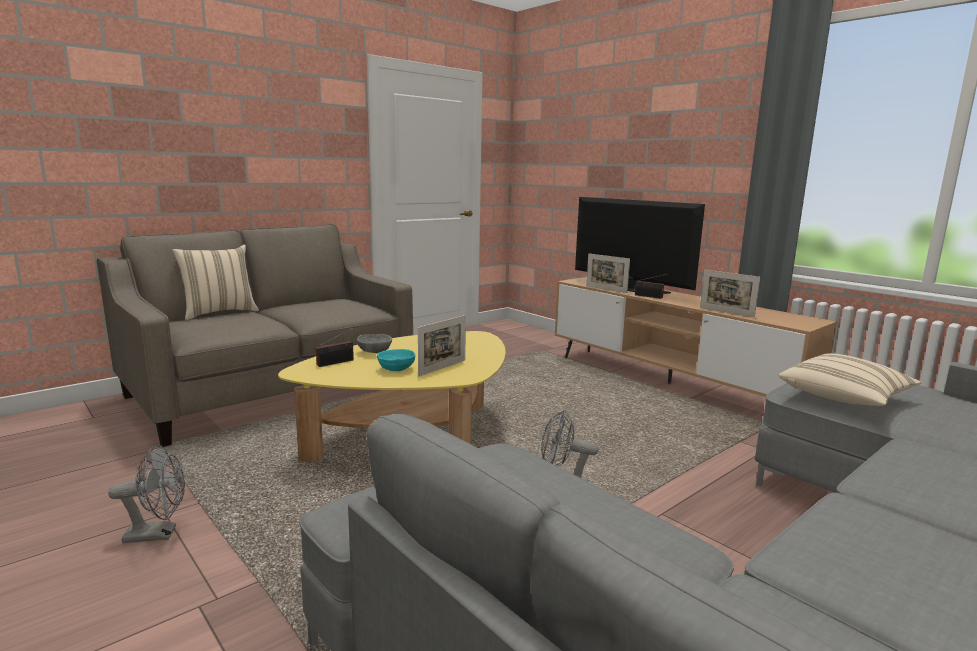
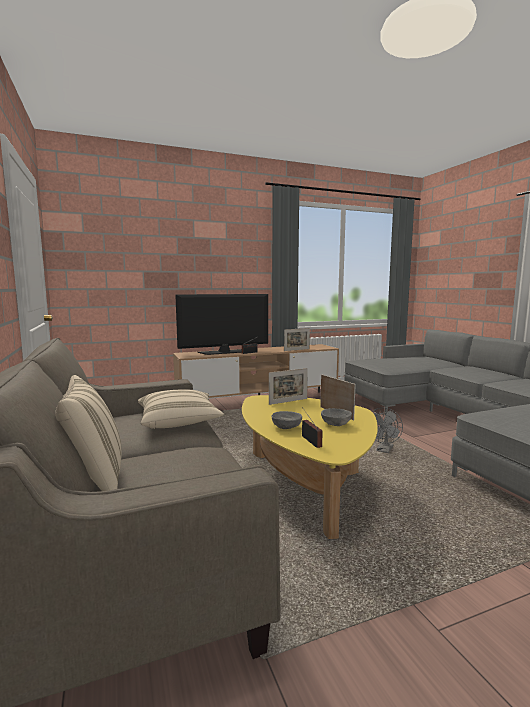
camera: 70 degrees left, 5 degrees down
(158, 534) = (477, 630): grey fan -> none
(396, 369) = (336, 424): turquoise bowl -> grey bowl
(606, 289) = (221, 355): picture frame -> picture frame (288, 401)
(845, 398) = (396, 366): beige pillow -> beige pillow (179, 422)

